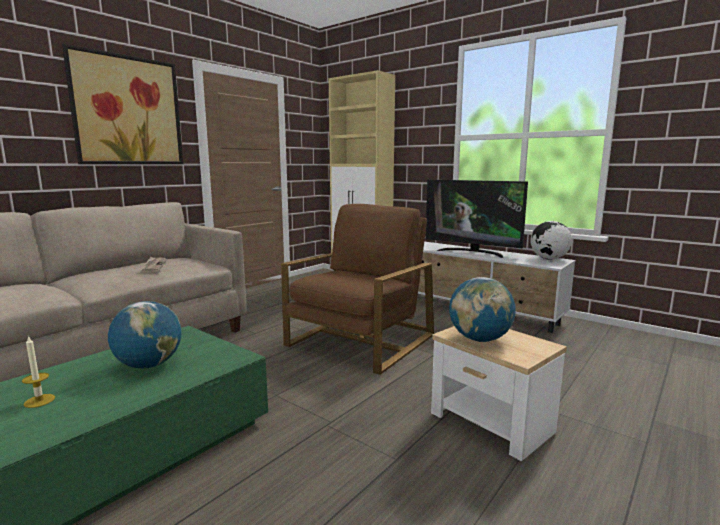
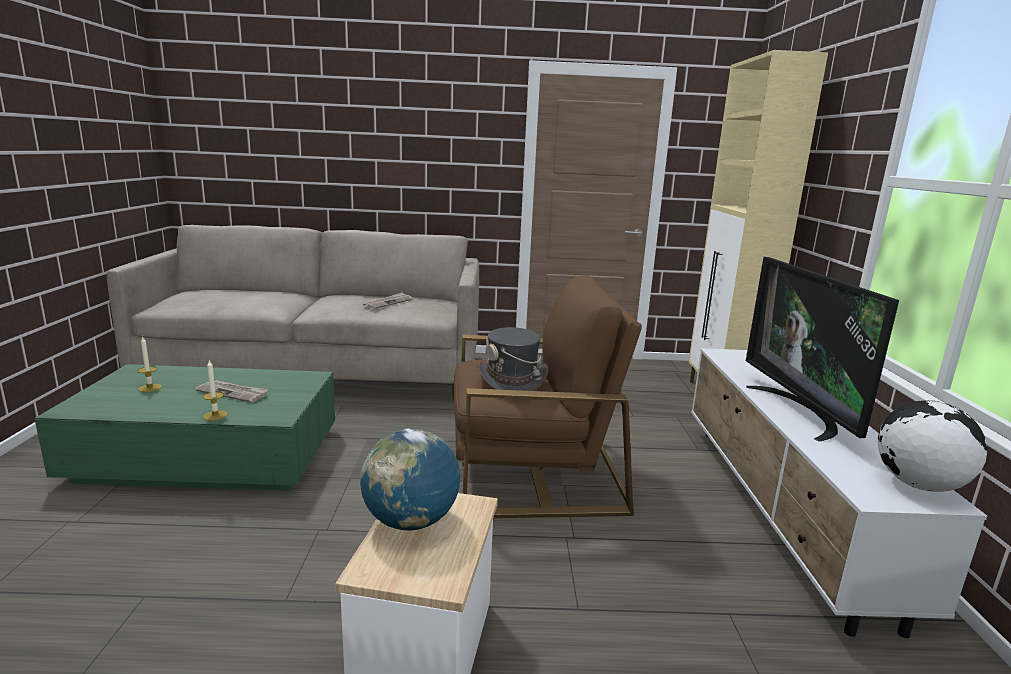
camera: 50 degrees right, 5 degrees up
(128, 111) = (440, 129): picture -> none
(149, 365) = (233, 393): globe -> newspaper
(185, 380) = (215, 415): none -> candle
(357, 276) = (512, 381): none -> grey hat

